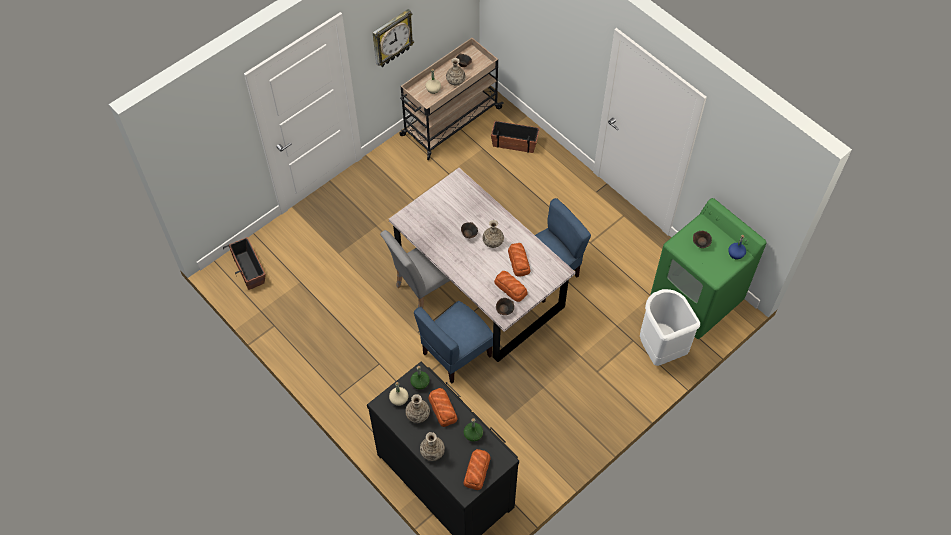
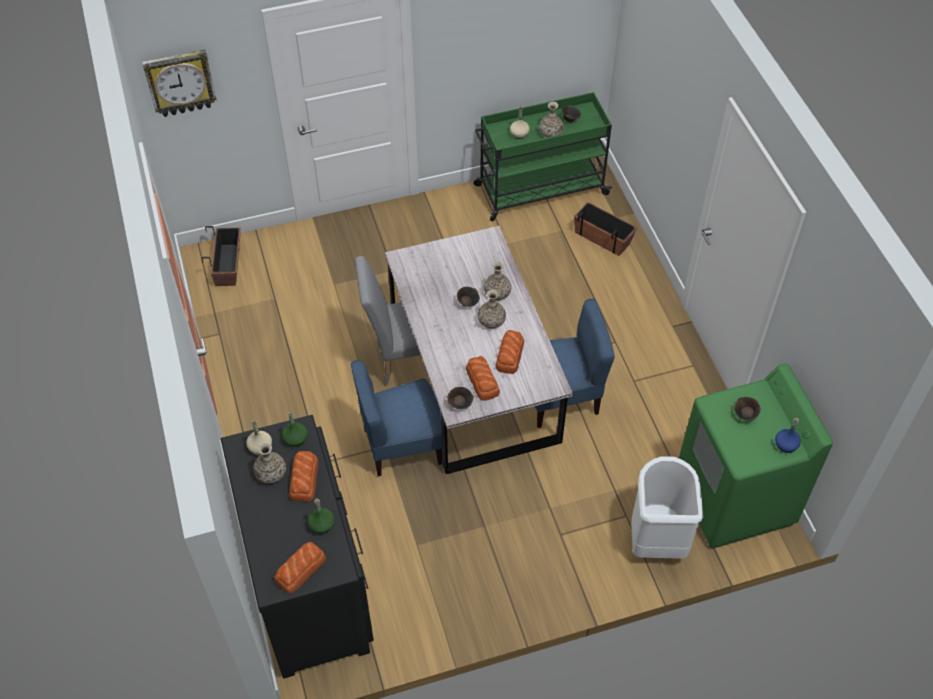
camera: 25 degrees right, 5 degrees down
(391, 38) = (478, 48): wall clock -> wall clock (180, 82)
(432, 452) = (261, 524): vase -> vase (497, 293)
(450, 122) = (539, 190): beige cart -> green cart

